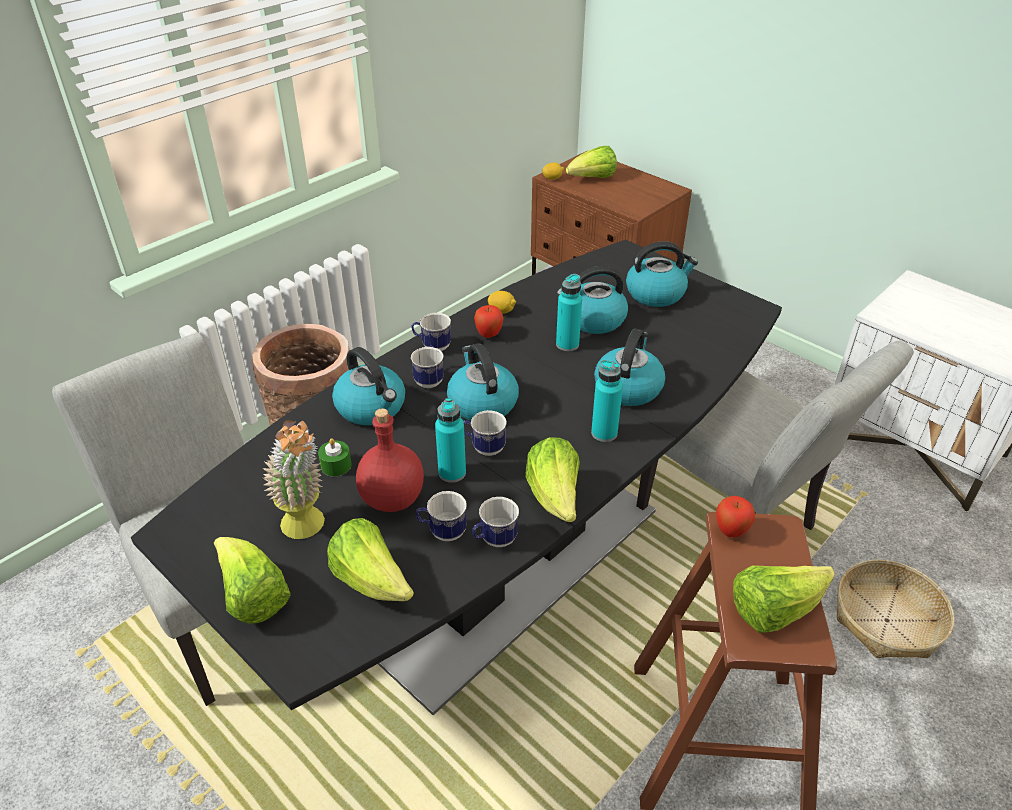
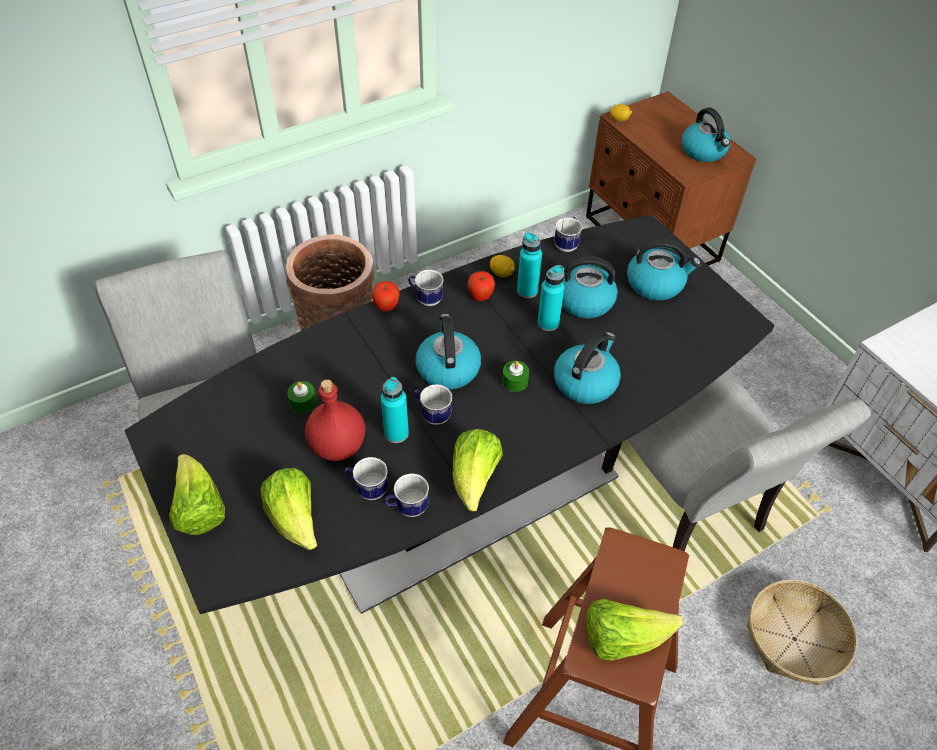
camera: 15 degrees right, 10 degrees up
(308, 530) = (261, 458): potted plant -> none
(372, 407) = (352, 351): kettle -> kettle (704, 151)
(429, 379) = (411, 333): mug -> mug (567, 244)
(557, 401) = (515, 381): none -> green candle
(592, 179) = (659, 127): lettuce -> none
(604, 433) = (544, 425): turquoise bottle -> turquoise bottle (527, 291)
(731, 531) = (618, 552): apple -> apple (386, 307)

